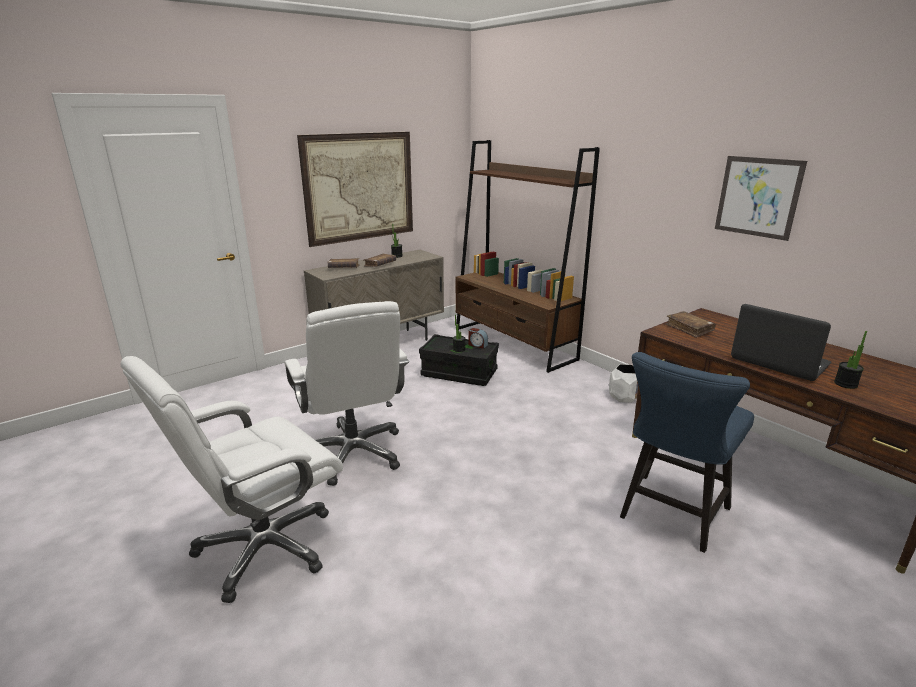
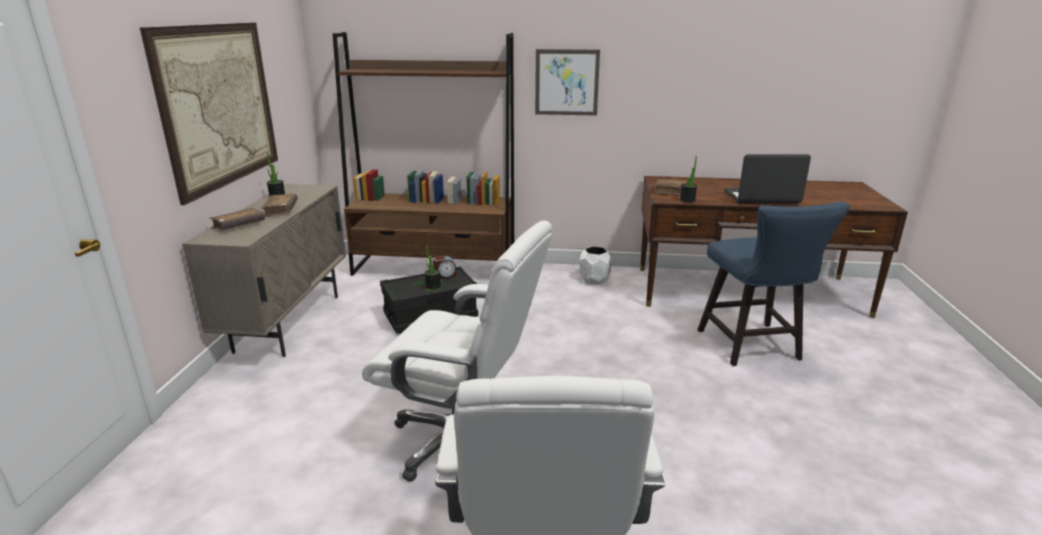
camera: 45 degrees left, 0 degrees up
(758, 197) = (684, 68): picture -> picture (566, 82)
(845, 384) = (813, 199): potted plant -> potted plant (687, 200)

